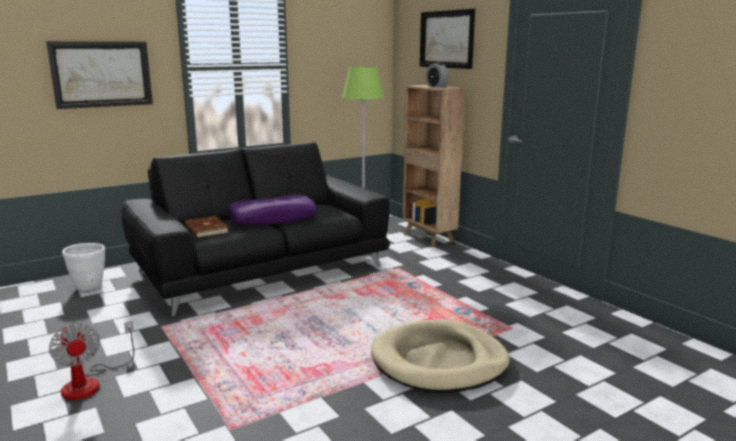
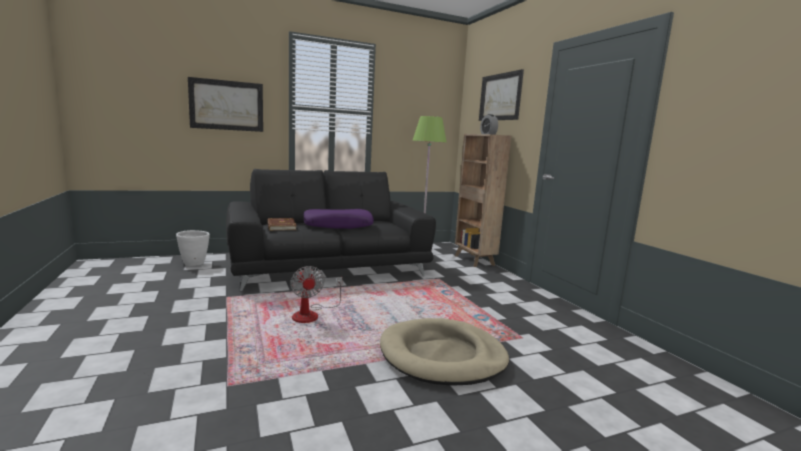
camera: 10 degrees right, 5 degrees down
(90, 382) = (145, 330): fan -> fan (311, 314)

